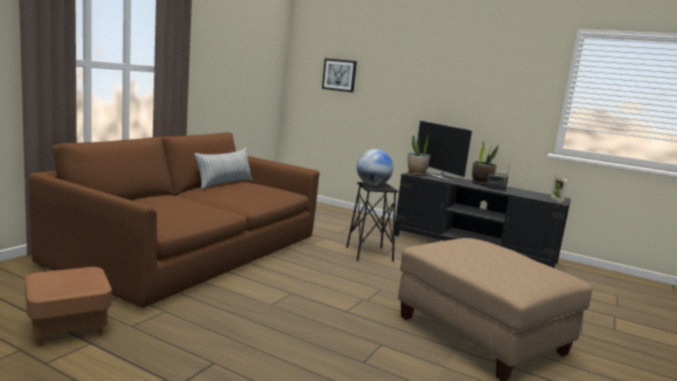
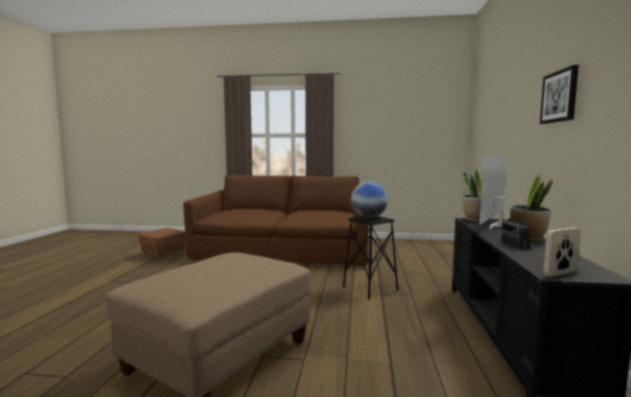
camera: 70 degrees right, 5 degrees down
(224, 183) = (324, 210): pillow -> none
(339, 75) = (488, 120): picture -> picture (560, 96)

